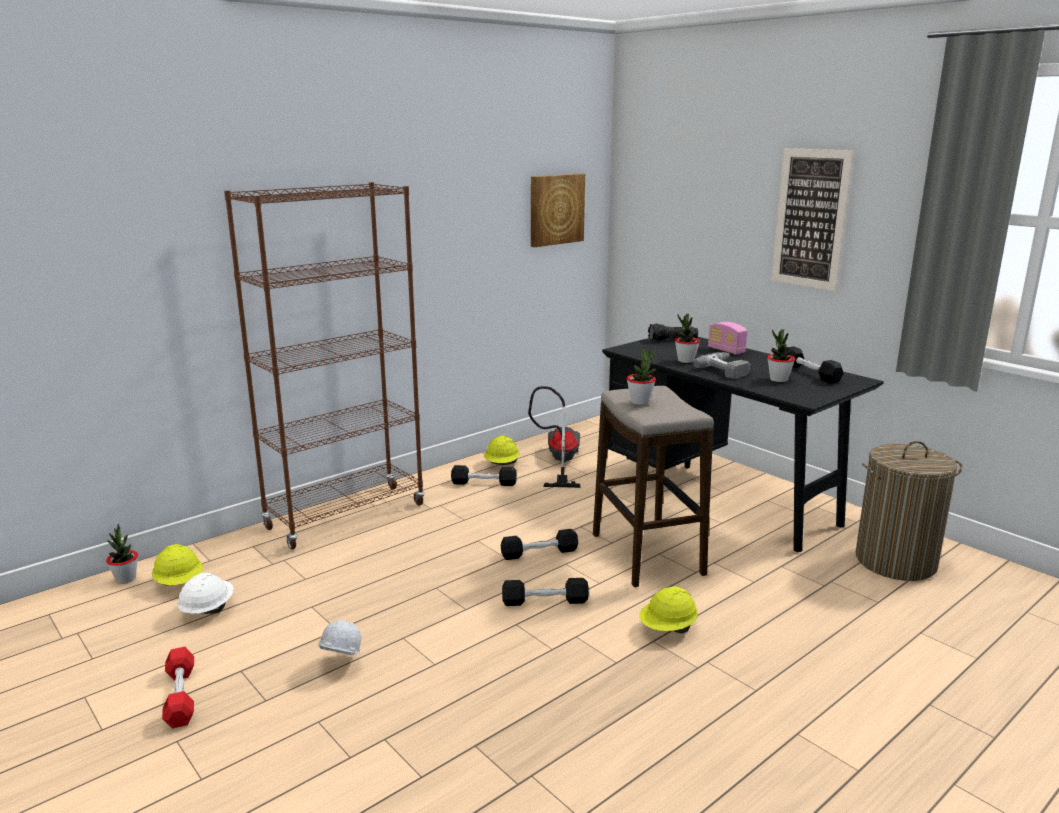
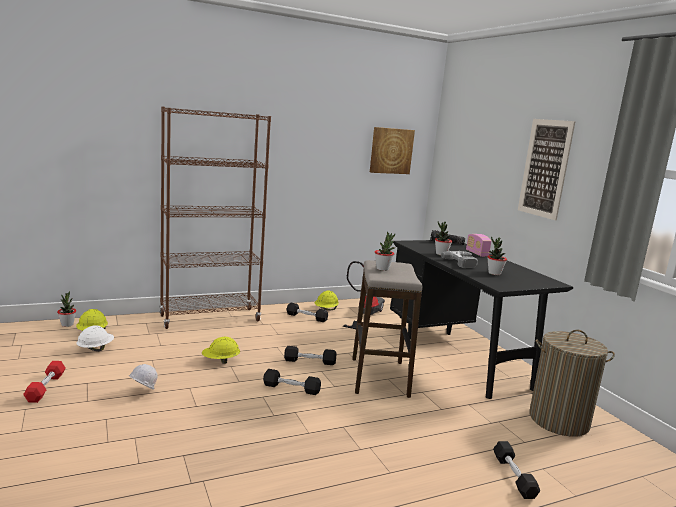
camera: 15 degrees right, 5 degrees down
(668, 629) = (358, 422): yellow hard hat -> yellow hard hat (220, 361)
(810, 373) = (522, 274): black dumbbell -> black dumbbell (513, 476)

